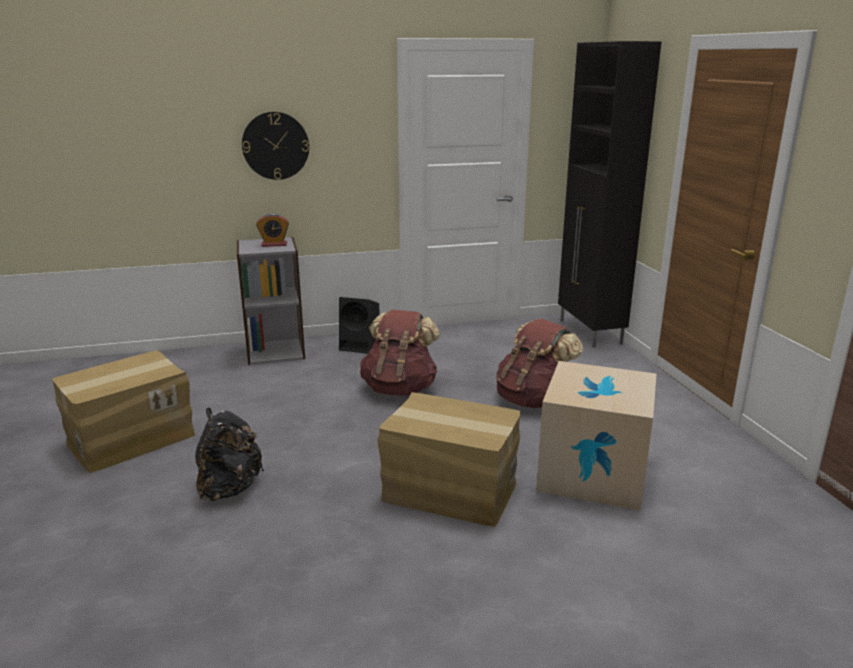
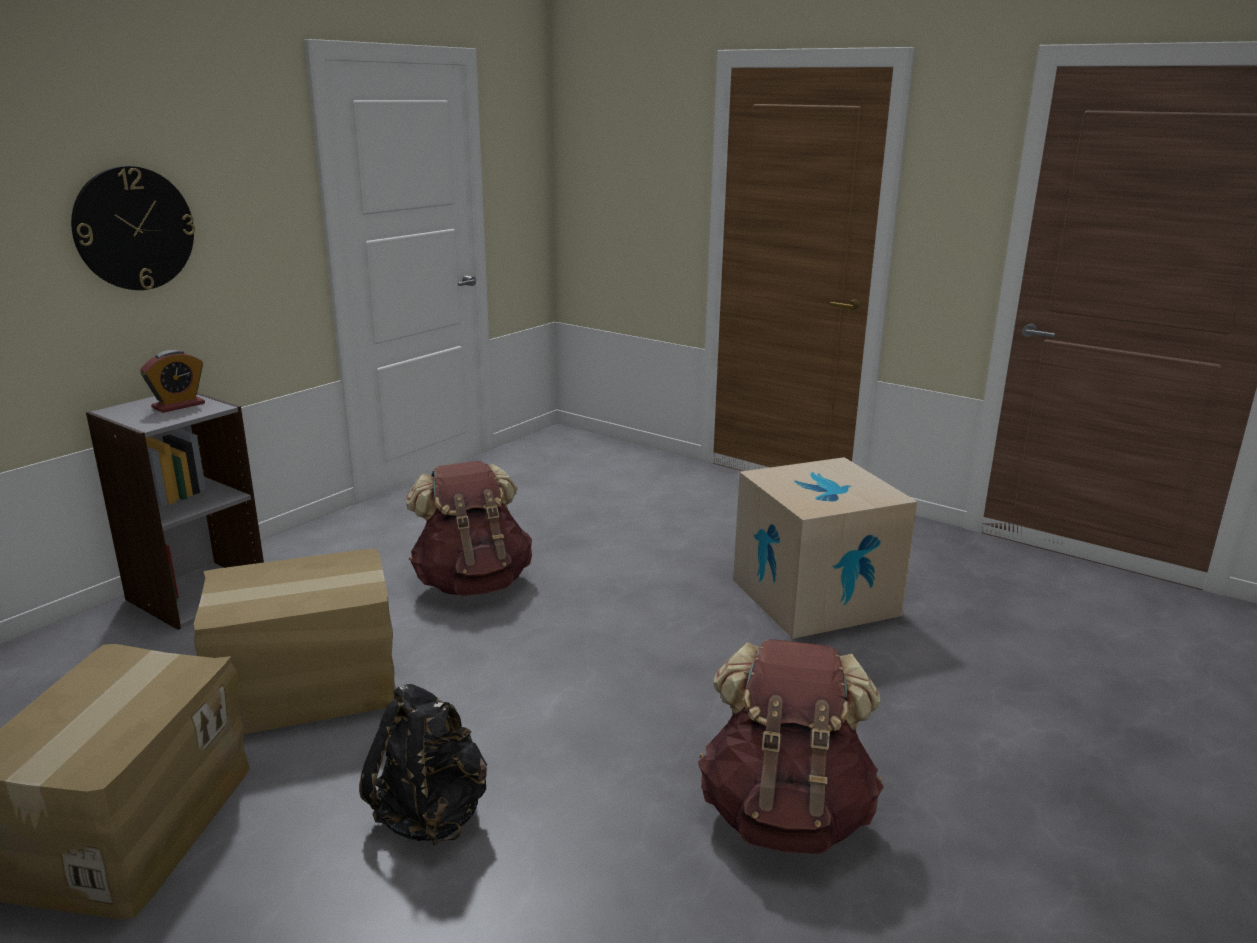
camera: 40 degrees left, 0 degrees up
(361, 346) = (330, 544): black speaker -> none
(449, 491) = (711, 679): cardboard box -> cardboard box (306, 689)
(533, 400) = (649, 541): brown backpack -> brown backpack (785, 814)
(590, 332) = (598, 445): black cabinet -> none

